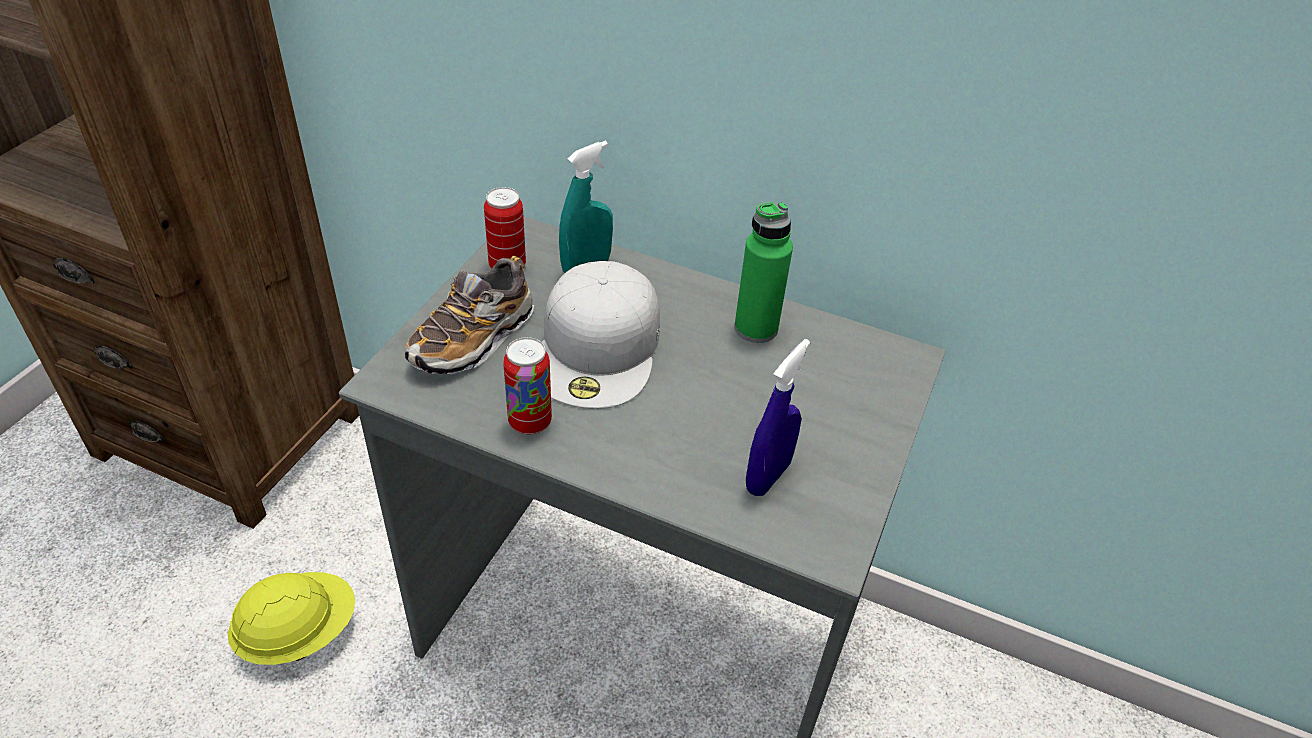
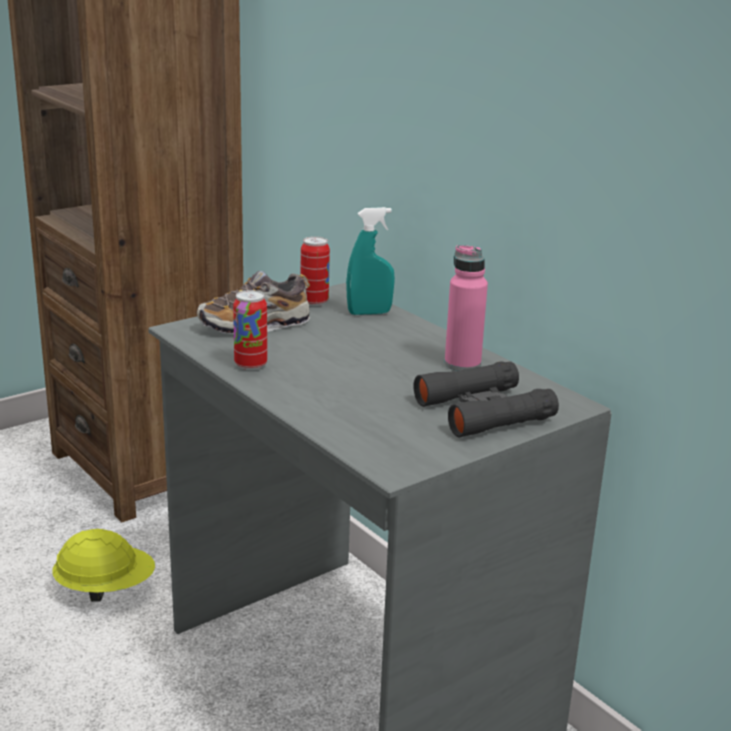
camera: 30 degrees right, 20 degrees down
(599, 349) = (335, 347): white cap -> none
(756, 328) = (462, 364): green bottle -> pink bottle
(768, 477) = (387, 426): blue spray bottle -> none
(839, 405) = (484, 411): none -> black binoculars

